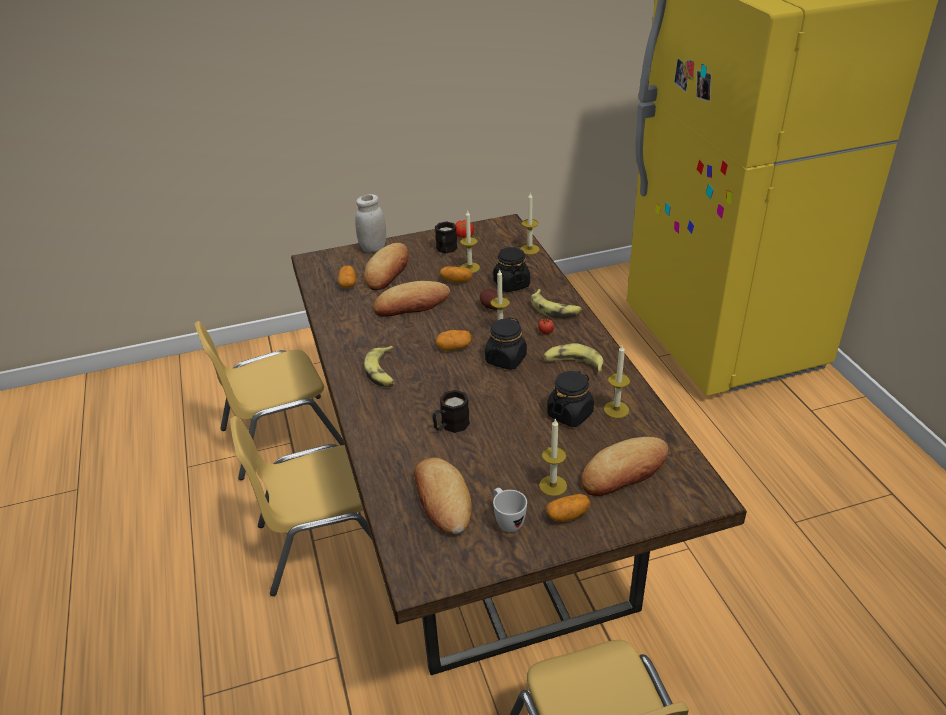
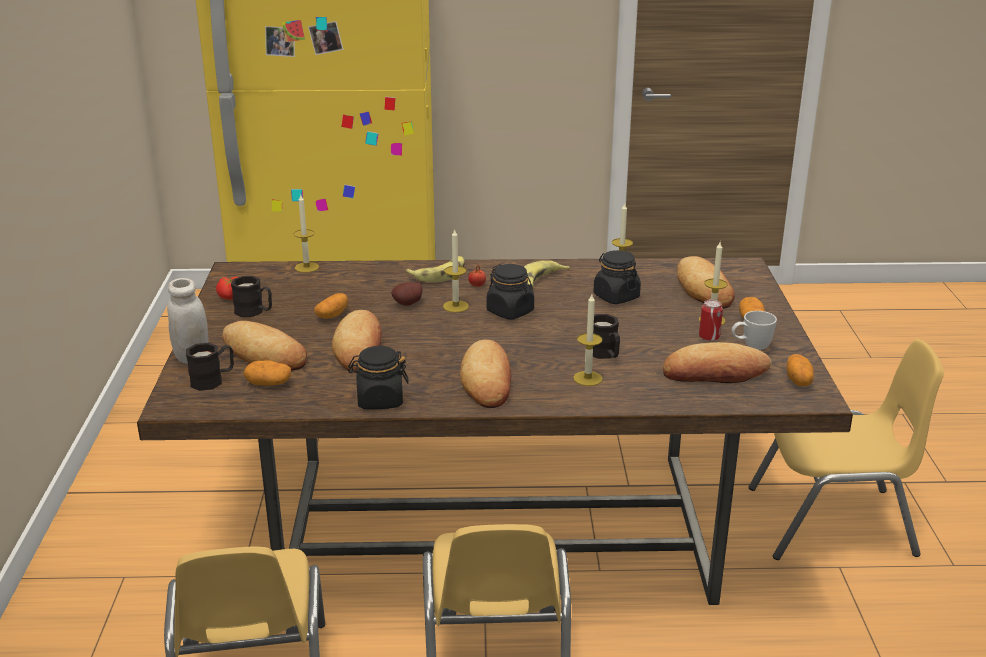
camera: 75 degrees left, 10 degrees down
(346, 263) = (213, 380): none -> black mug
(383, 372) = (487, 380): banana -> bread
(453, 347) = (468, 335): potato -> potato (798, 380)
(470, 268) = (311, 304): candle -> candle (587, 378)
(511, 284) = (370, 287): black jar -> black jar (379, 400)
(514, 488) = (709, 337): none -> can

